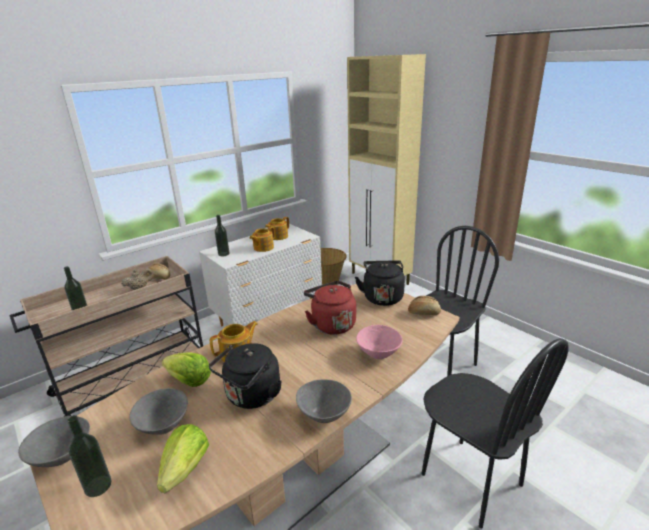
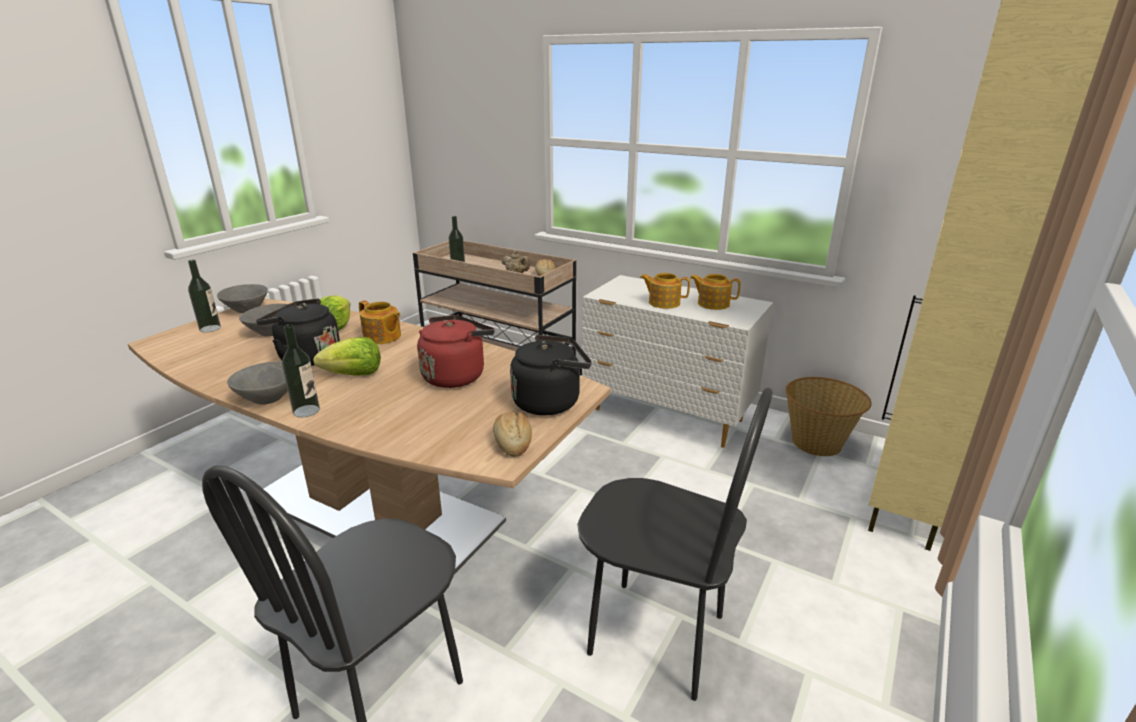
camera: 70 degrees right, 0 degrees up
(186, 469) = (214, 352): lettuce -> lettuce (353, 374)
(223, 254) = (623, 287): bottle -> bottle (306, 411)
(379, 353) = (389, 416): pink bowl -> none

